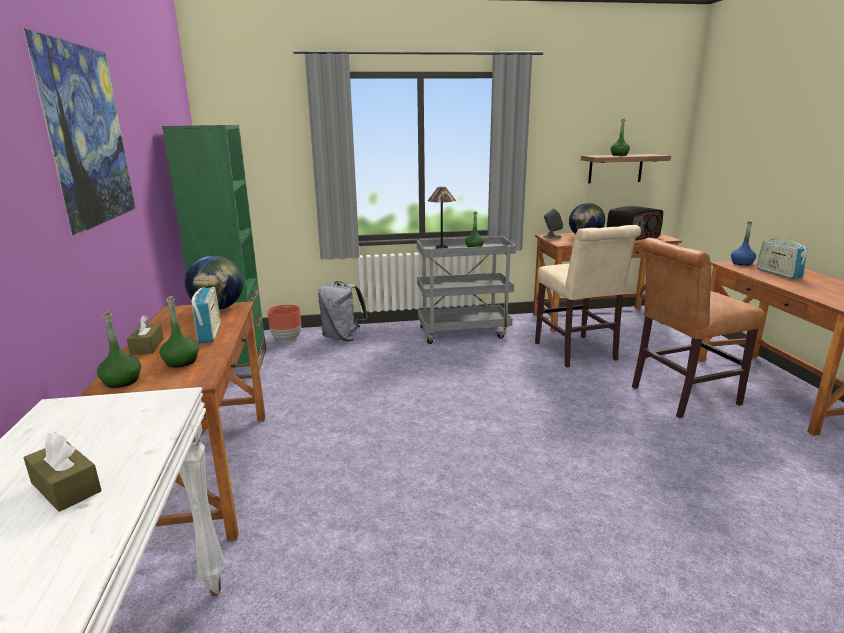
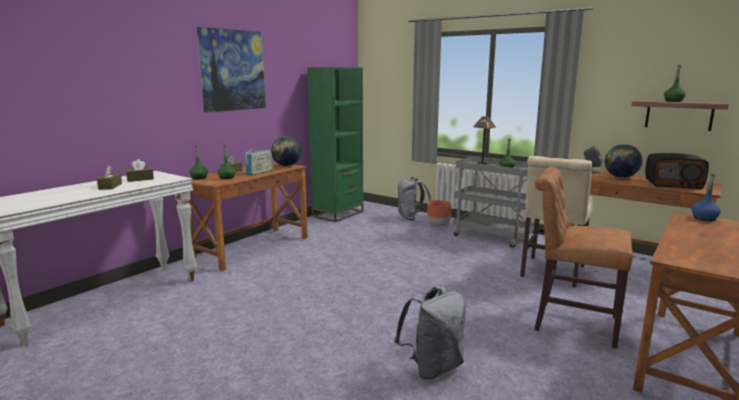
camera: 45 degrees right, 5 degrees down
(85, 434) = (140, 179): none -> brown tissue box
(286, 339) = (381, 210): brown planter -> brown planter (438, 226)
(710, 508) = (433, 367): none -> grey backpack
(778, 273) = (711, 231): radio -> none

